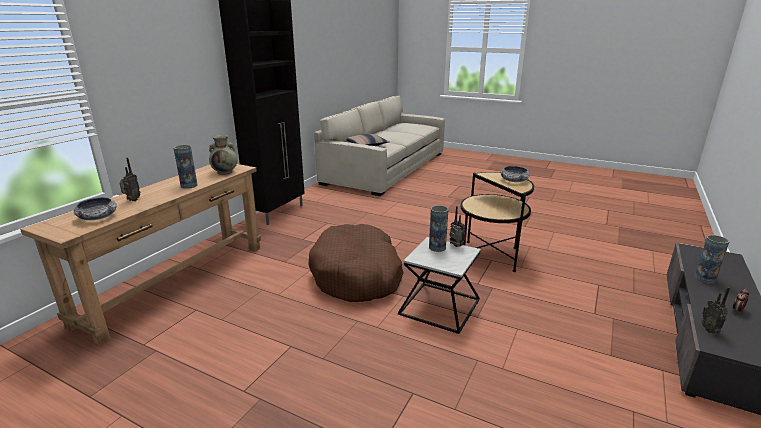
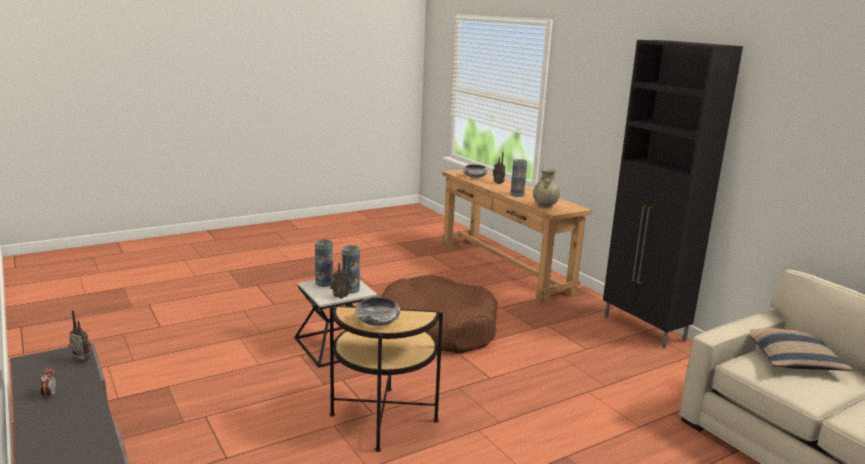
camera: 120 degrees right, 5 degrees down
(704, 279) = (85, 422): vase -> vase (324, 283)

